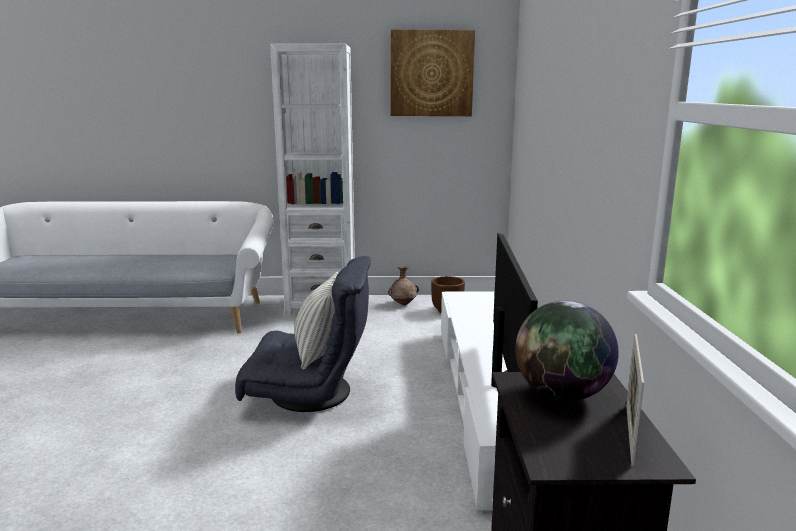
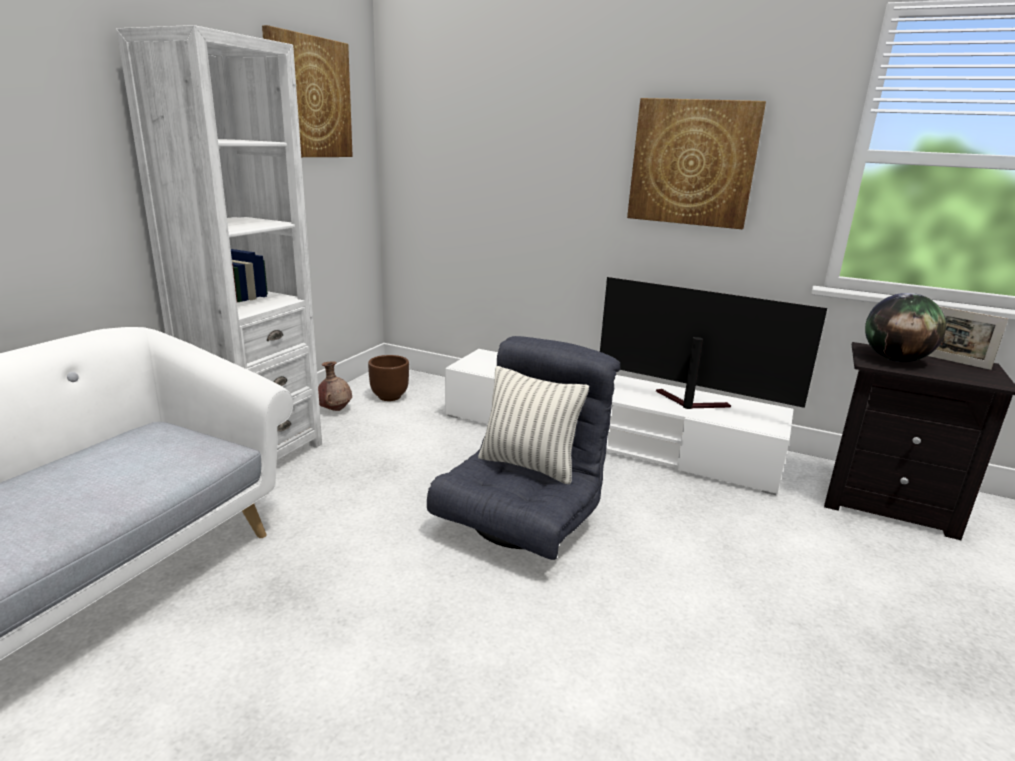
camera: 65 degrees left, 5 degrees up
(597, 122) = (692, 163): none -> picture

